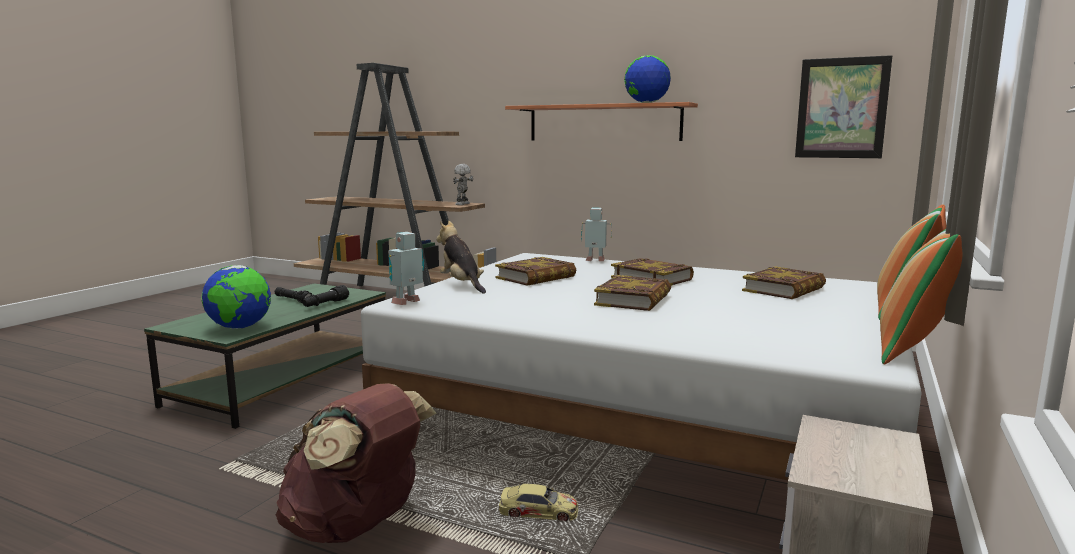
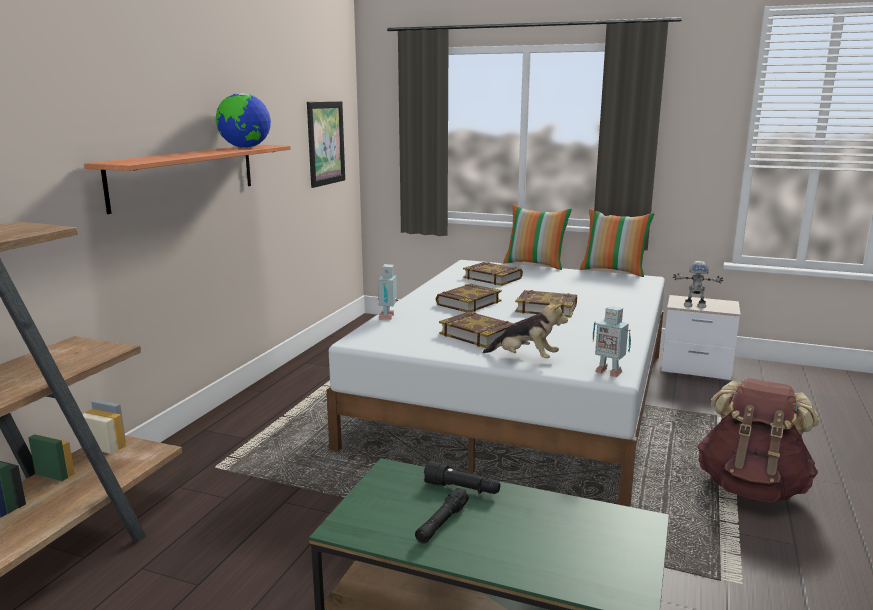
camera: 95 degrees left, 5 degrees up
(239, 327) = (604, 525): globe -> none
(462, 285) = (525, 358): plush toy -> plush toy turned 120 degrees counterclockwise
(463, 204) = (83, 347): toy robot -> toy robot (694, 305)
(539, 511) = (678, 428): toy car -> none

